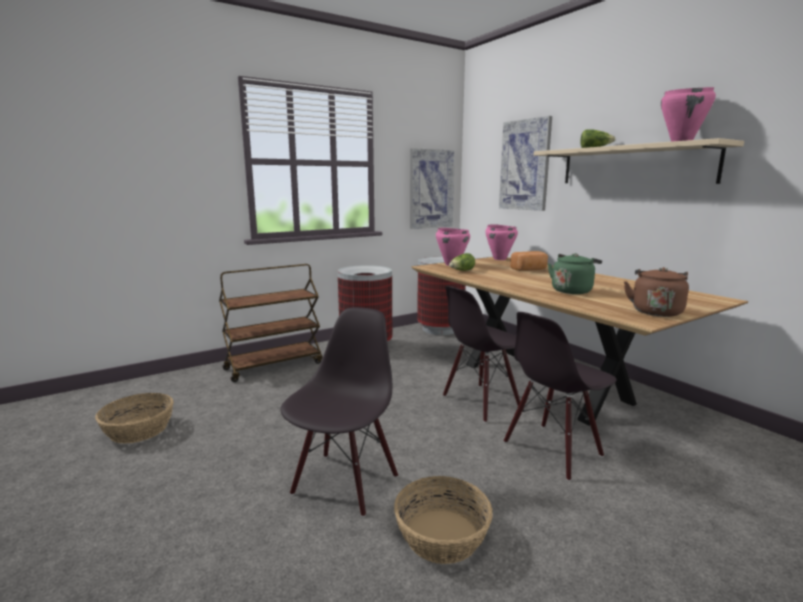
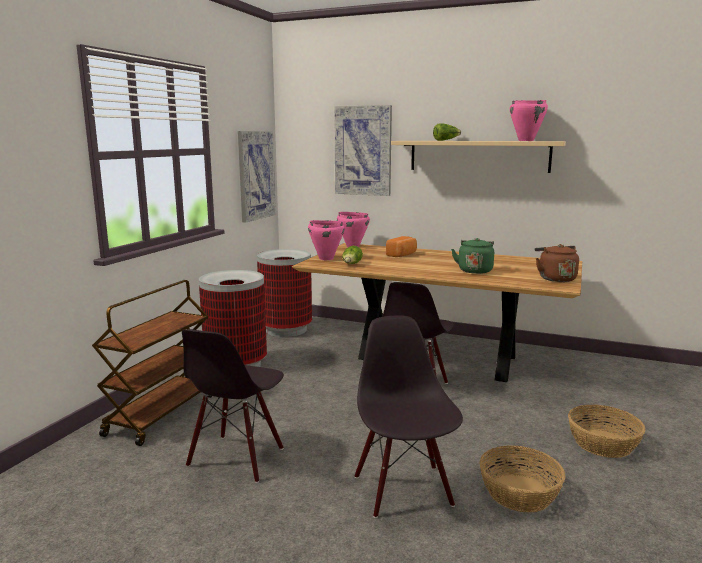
camera: 35 degrees left, 0 degrees up
(139, 430) = (107, 535): basket -> basket (603, 444)
(553, 450) = (507, 408): black chair -> black chair (237, 458)

